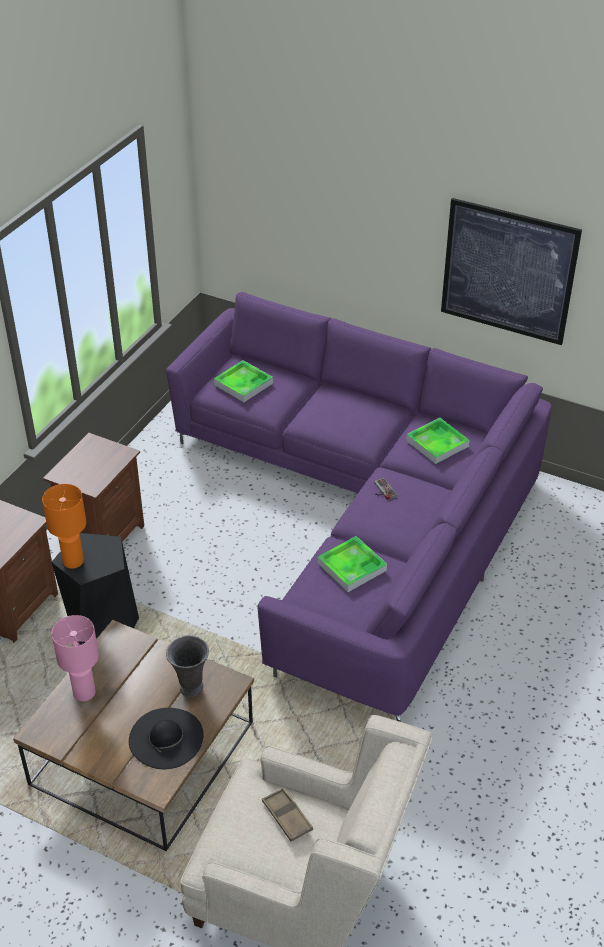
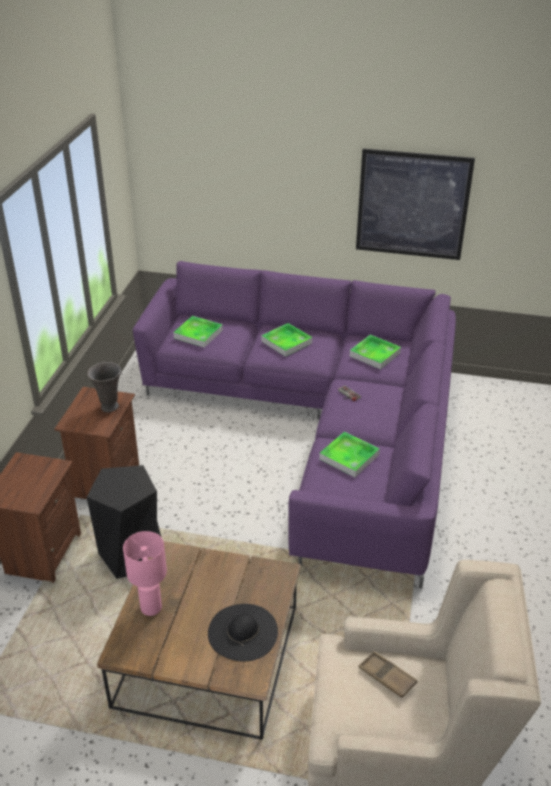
camera: 15 degrees left, 5 degrees down
(73, 561) = (106, 492): orange table lamp -> none
(190, 688) = (247, 584): grey vase -> grey vase (109, 407)
(340, 411) = (286, 342): none -> tray

